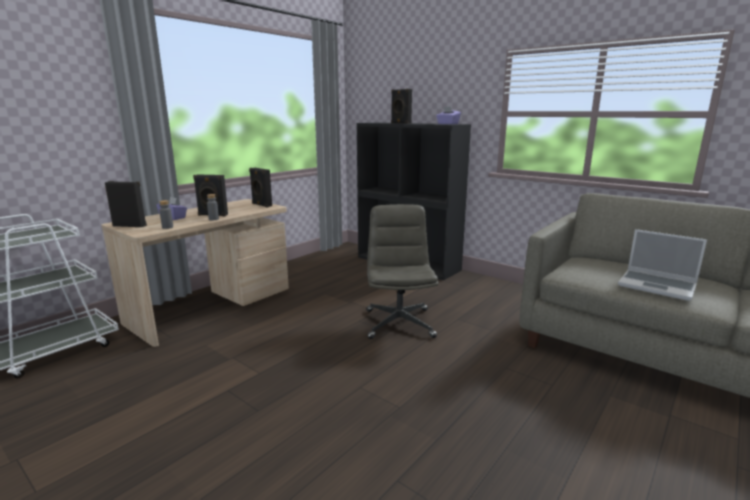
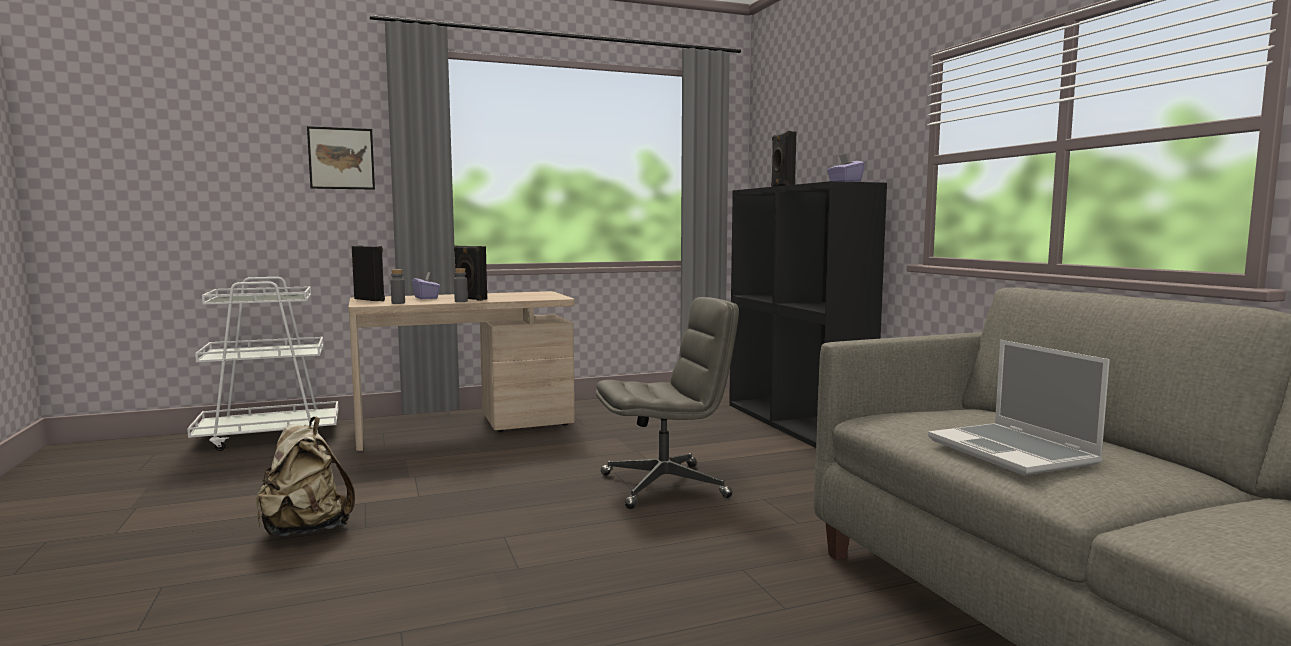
camera: 30 degrees right, 10 degrees down
(66, 102) = (341, 158): none -> picture
(215, 428) = (305, 530): none -> beige backpack
(261, 205) = (549, 296): black speaker -> none
(399, 323) = (665, 485): grey office chair -> grey office chair turned 45 degrees clockwise

